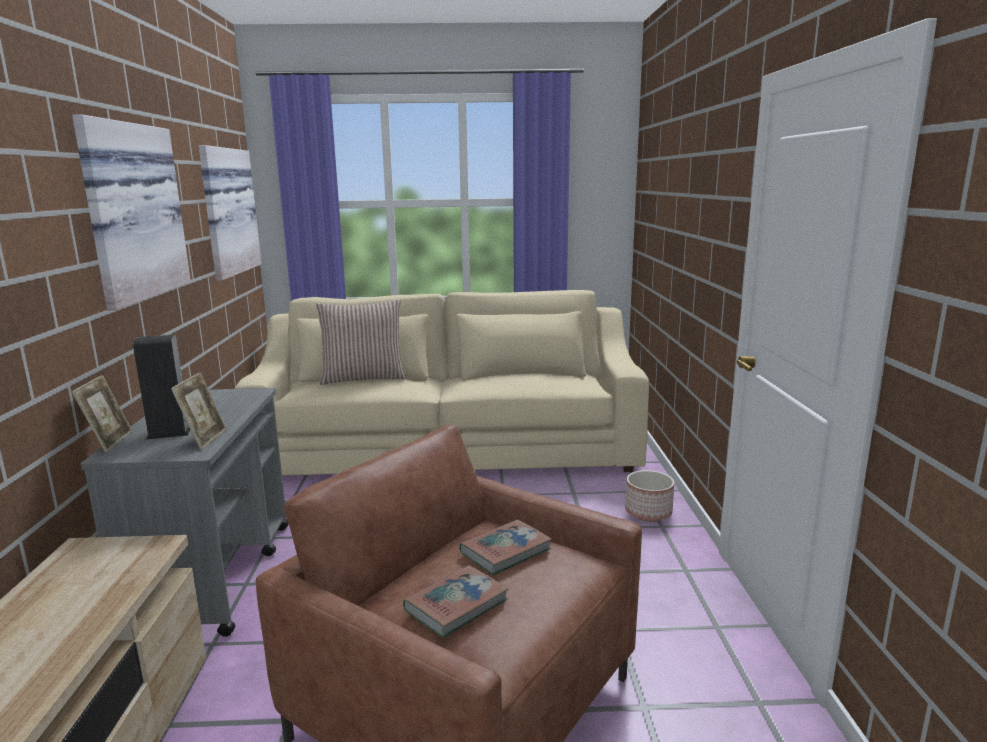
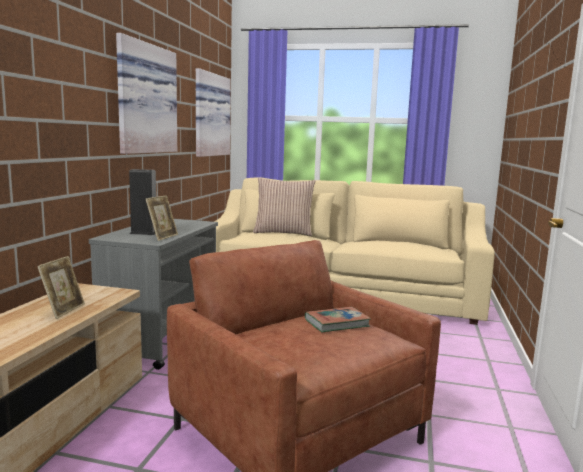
camera: 15 degrees right, 5 degrees down
(109, 442) = (108, 233): picture frame -> picture frame (63, 310)
(456, 605) = (289, 342): book -> none
(649, 512) = (480, 350): planter -> none

